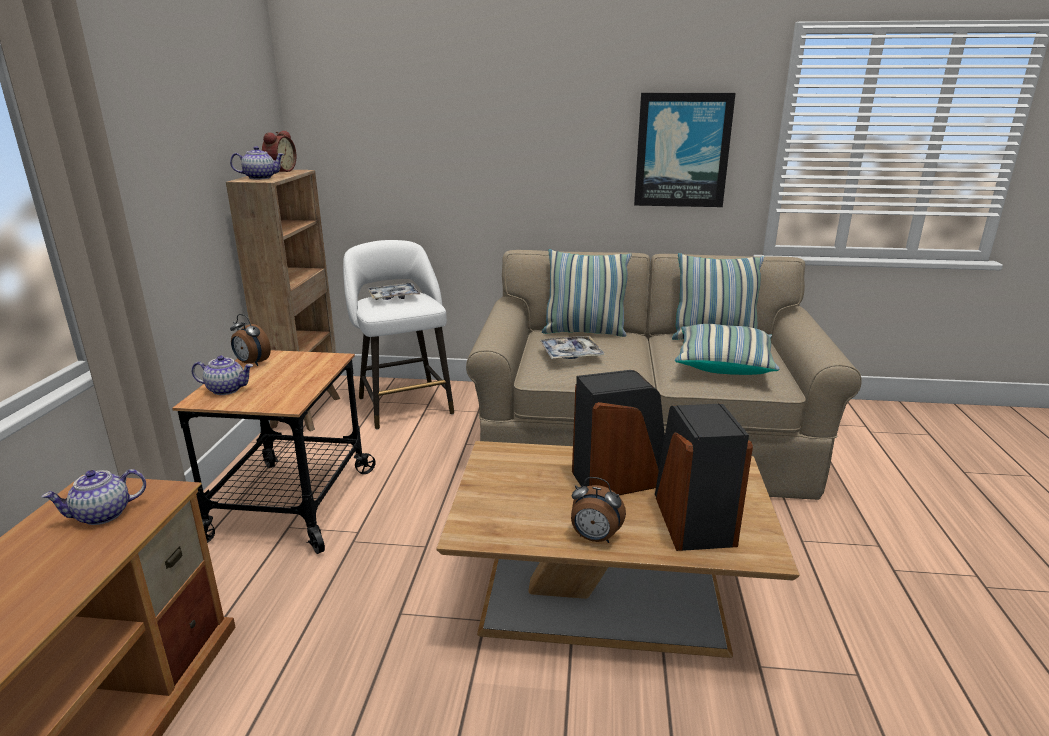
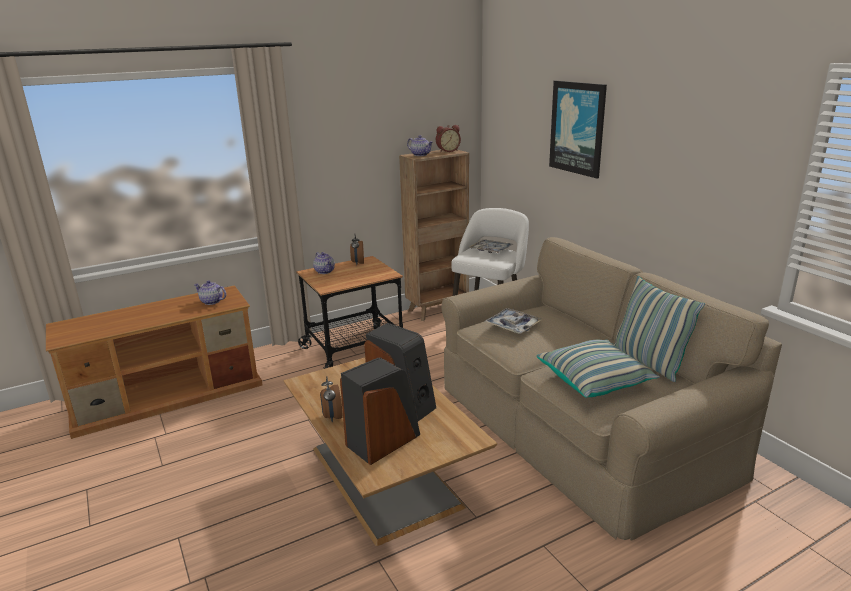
camera: 55 degrees right, 0 degrees up
(584, 332) = (564, 318): pillow -> none
(682, 150) = (711, 182): picture -> picture (577, 128)

